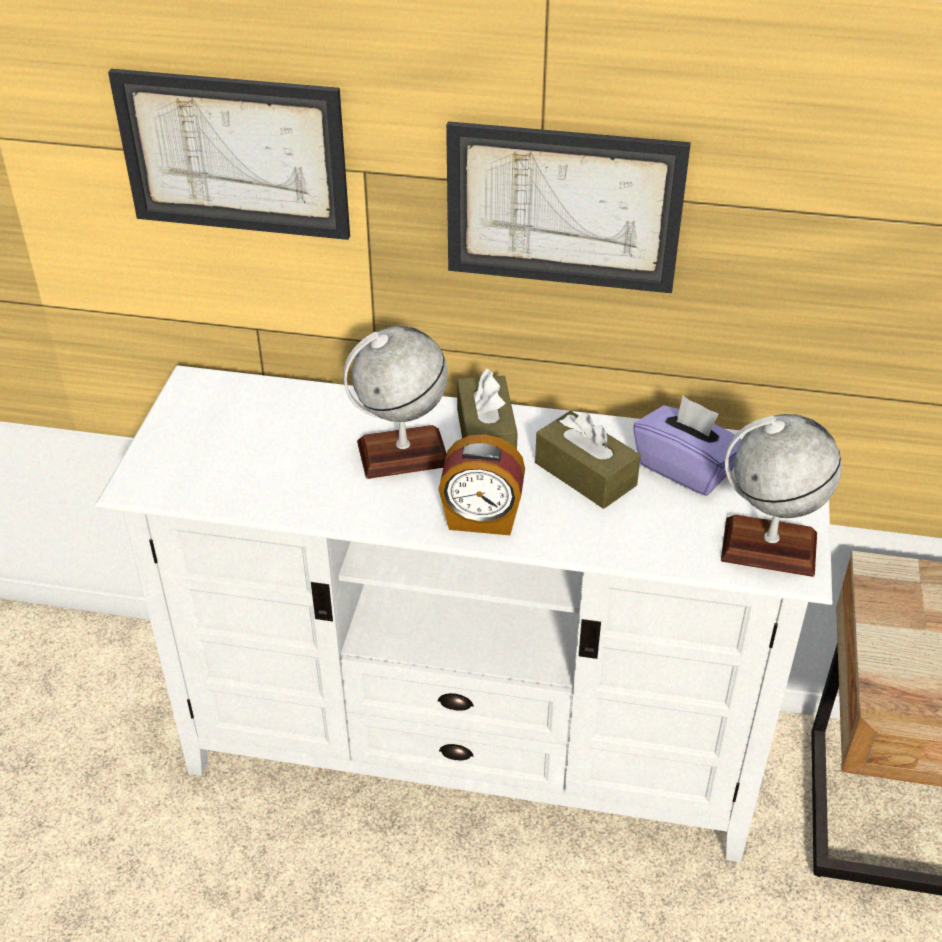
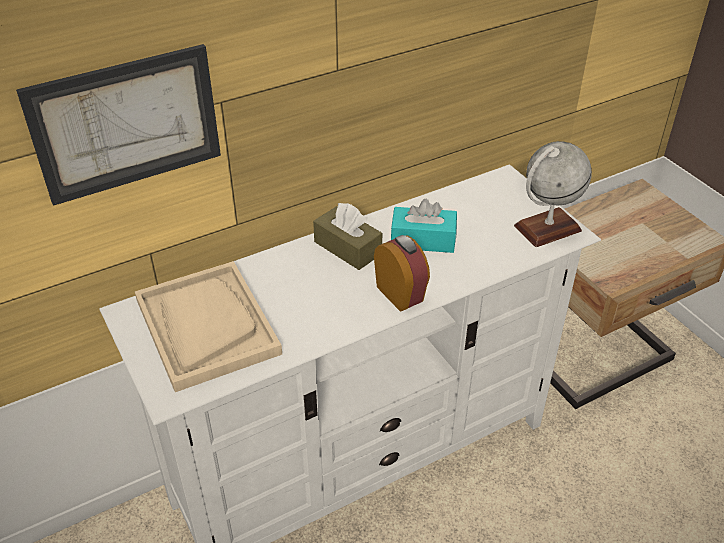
camera: 40 degrees left, 0 degrees up
(244, 438) = (206, 326): none -> beige tray
(402, 454) = (314, 283): globe -> none
(481, 519) = (400, 293): alarm clock -> alarm clock turned 90 degrees counterclockwise
(563, 207) = (356, 77): picture -> none
(585, 474) = (423, 240): brown tissue box -> turquoise tissue box
(685, 468) = (466, 211): purple tissue box -> none

